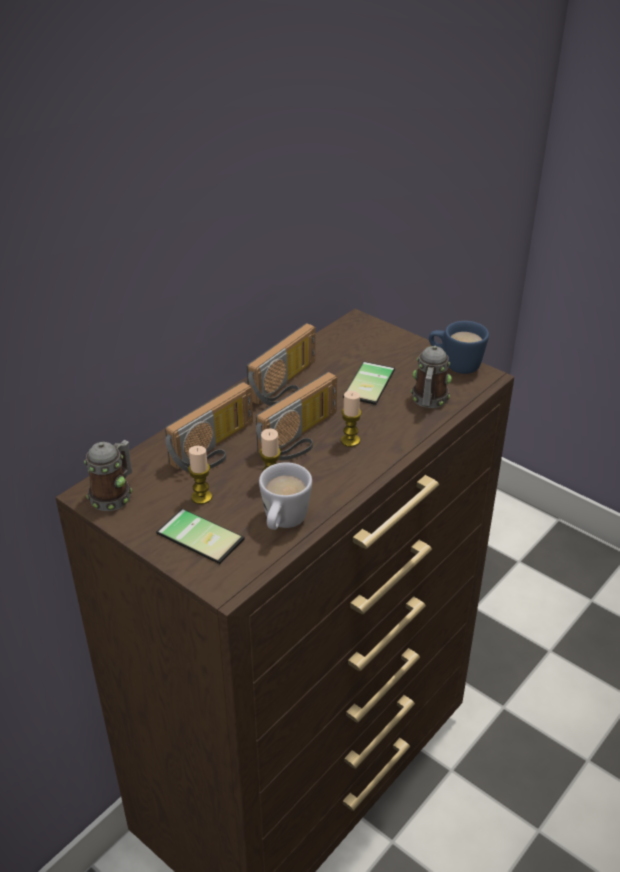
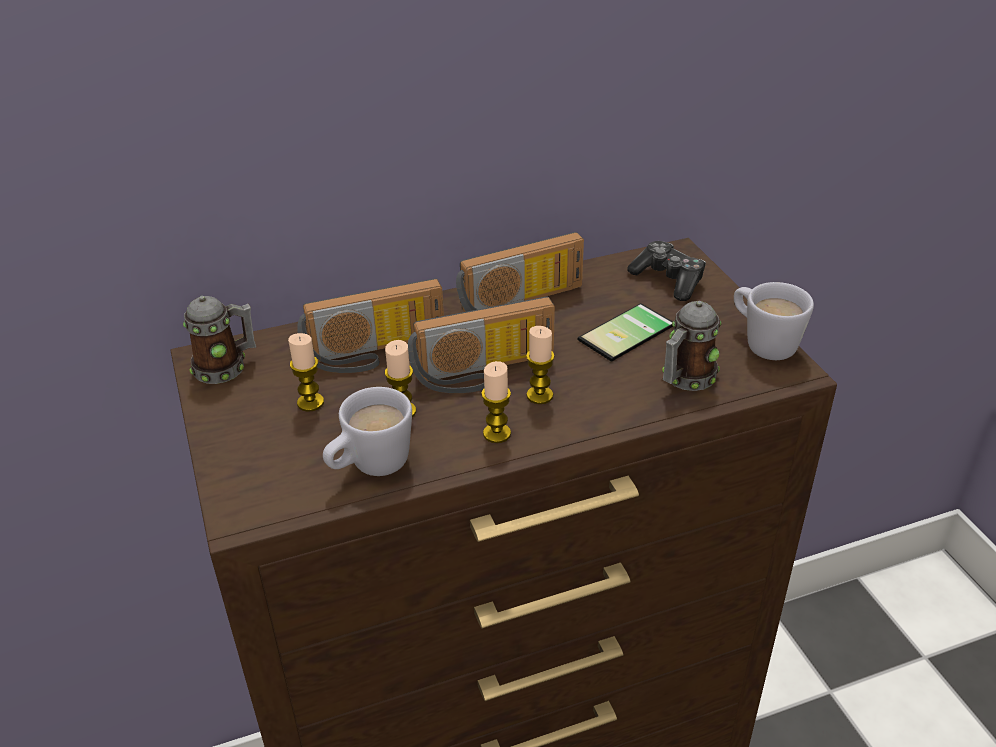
camera: 30 degrees right, 0 degrees up
(203, 533) = (273, 445): phone -> none
(344, 473) = (497, 433): none -> candle
(366, 340) = (668, 280): none -> game controller
(455, 364) = (762, 343): blue mug -> white mug

